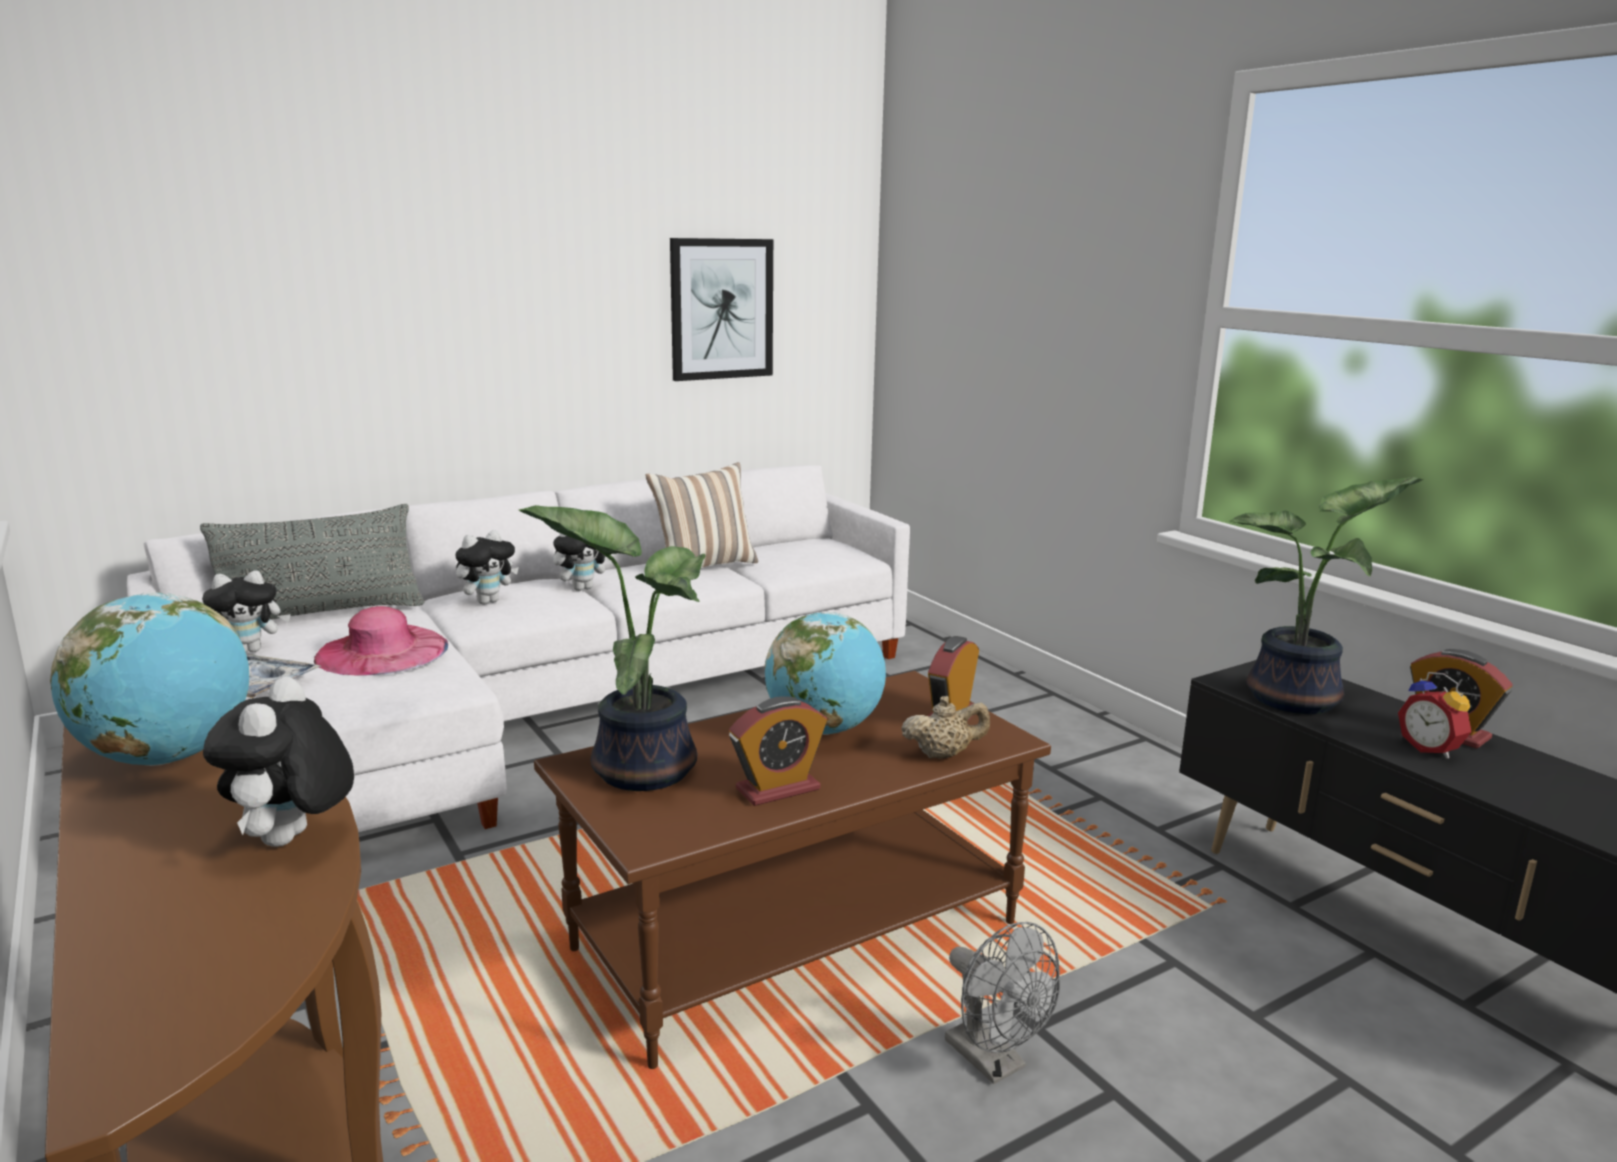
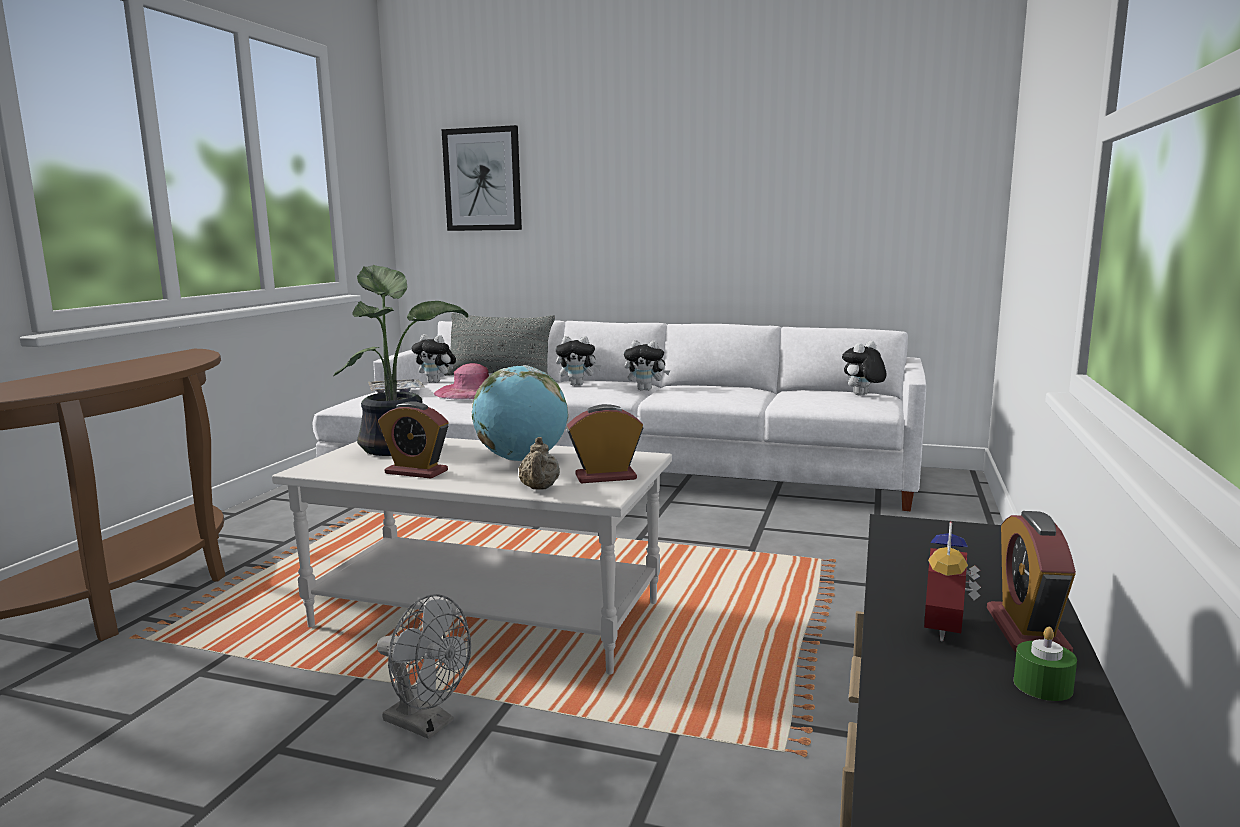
camera: 50 degrees right, 5 degrees down
(169, 757) = (167, 360): globe -> none
(292, 841) = (95, 382): plush toy -> plush toy (862, 395)
(703, 566) = (744, 392): pillow -> none
(721, 309) = (836, 194): picture -> picture (482, 179)
(796, 933) = (489, 613): brown coffee table -> white coffee table
(943, 754) = (539, 488): beige teapot -> beige teapot turned 45 degrees clockwise
(994, 1062) = (427, 724): grey fan -> grey fan turned 75 degrees counterclockwise
(1299, 701) = (926, 556): potted plant -> none
(1525, 762) = (1042, 686): none -> green candle

